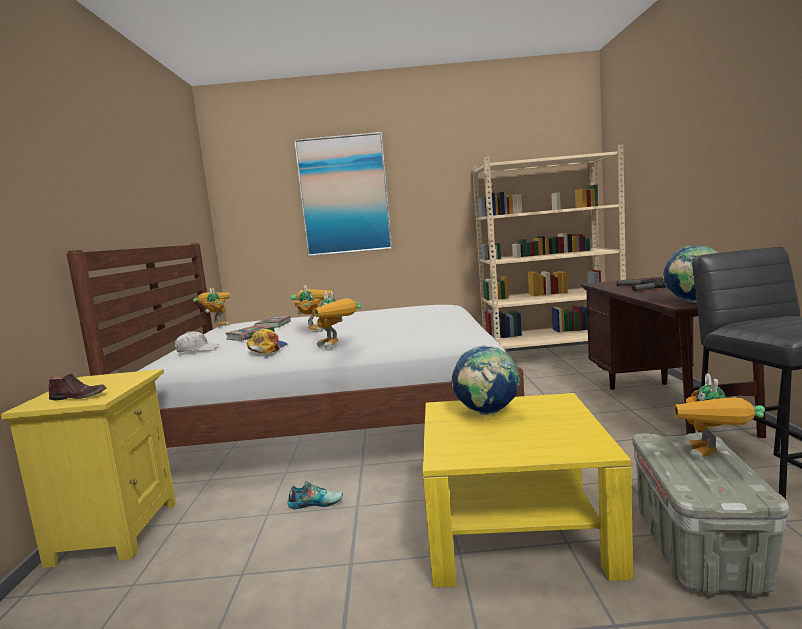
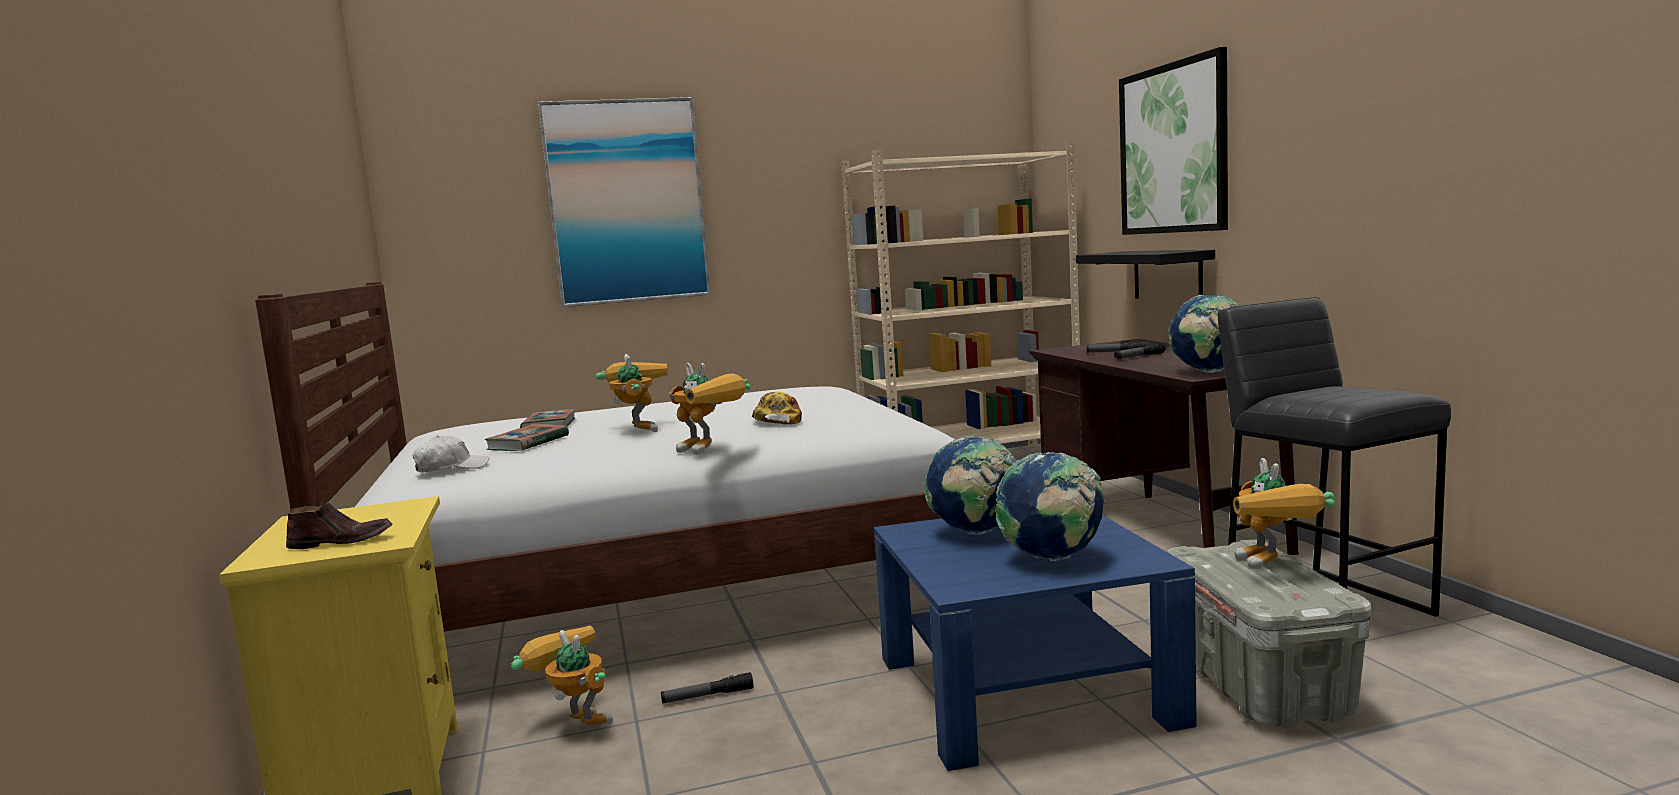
camera: 15 degrees left, 0 degrees up
(217, 325) = (427, 430): toy robot -> toy robot (573, 722)
(267, 349) = (590, 460): cap -> cap (778, 420)
(316, 502) = (708, 696): shoe -> flashlight
(515, 527) = (1024, 690): yellow coffee table -> blue coffee table
(526, 440) = (1052, 559): none -> globe
(682, 232) = (1167, 275): none -> black shelf
(686, 144) = (1173, 149): none -> picture

